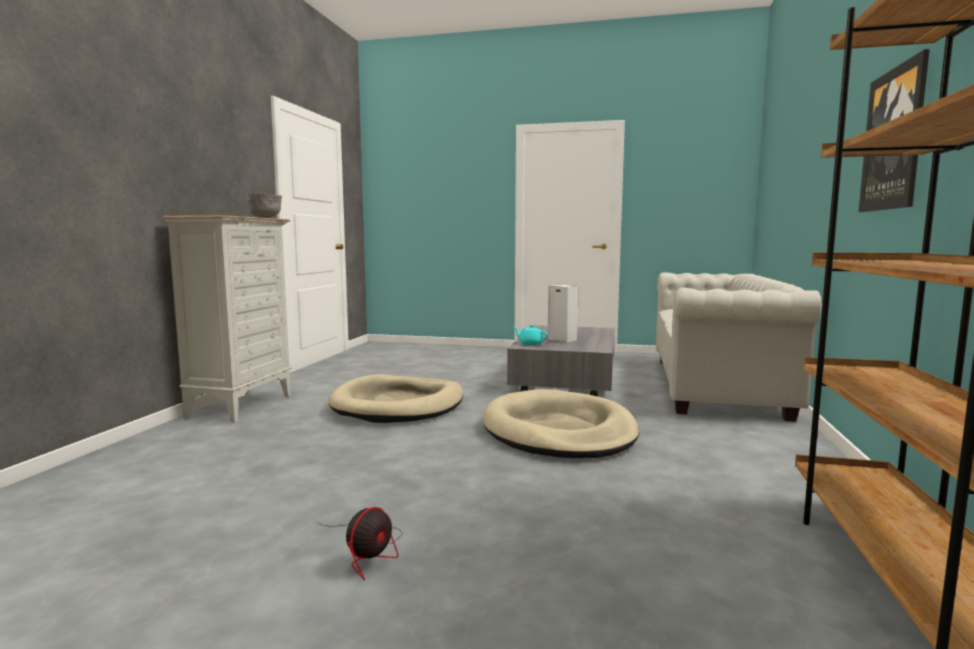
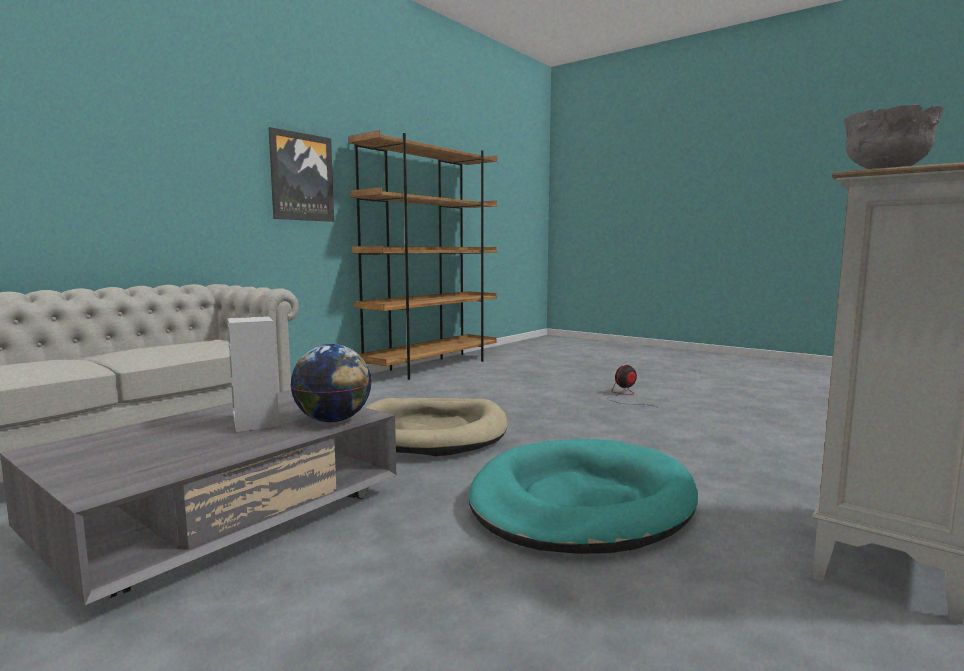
camera: 155 degrees left, 0 degrees up
(398, 405) = (581, 503): beige dog bed -> turquoise dog bed
(530, 343) = (333, 420): turquoise teapot -> globe

